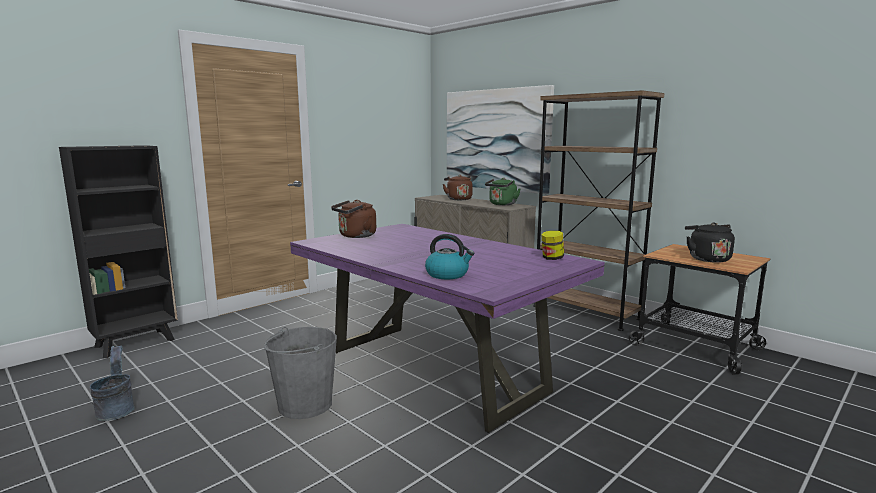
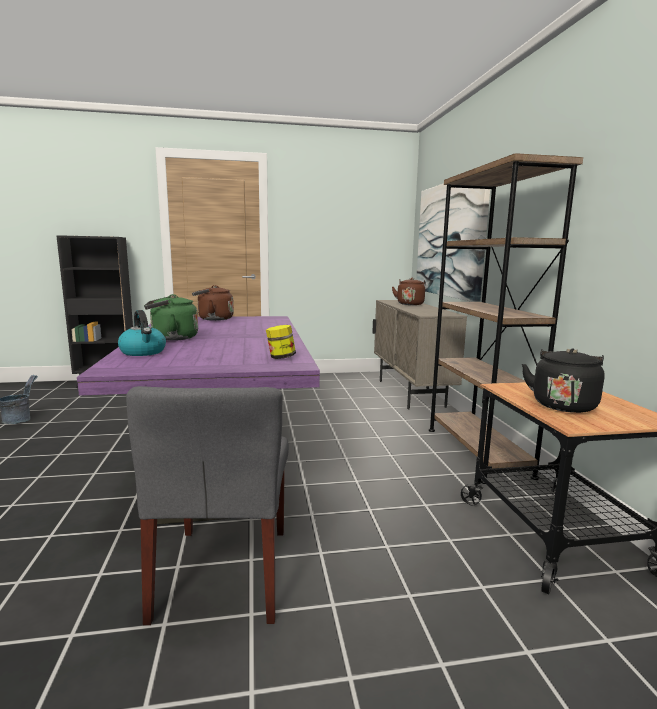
camera: 35 degrees right, 0 degrees up
(304, 404) = (97, 451): grey bucket -> none
(502, 204) = (433, 311): green kettle -> green kettle (171, 338)
(592, 435) = (224, 572): none -> grey chair

